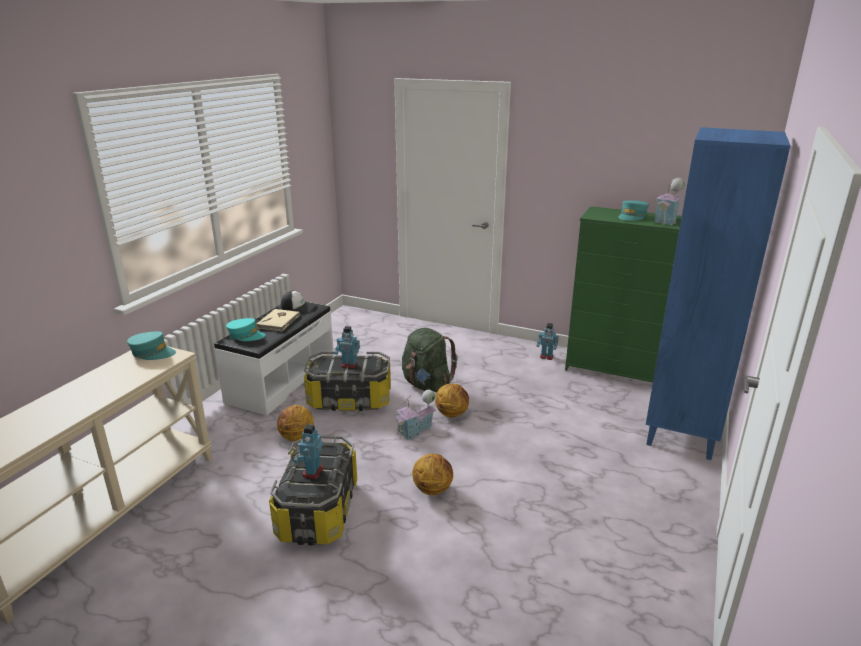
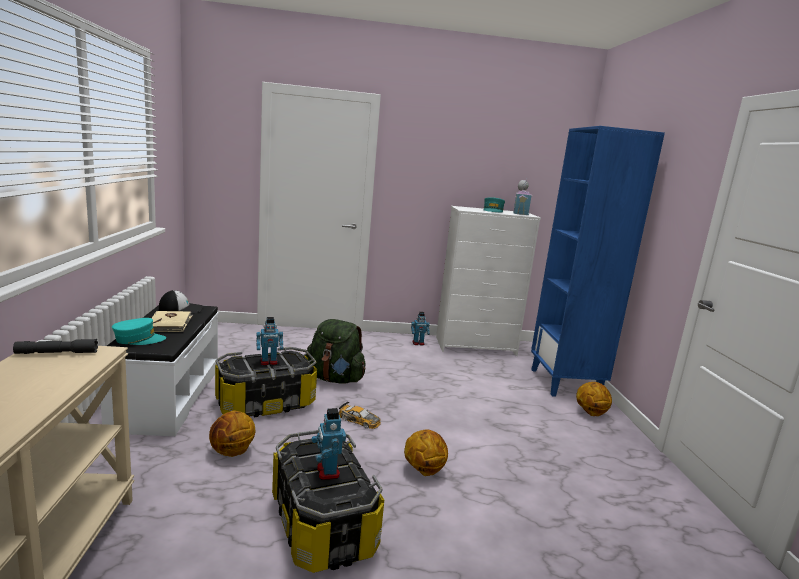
camera: 30 degrees left, 10 degrees down
(152, 353) = (57, 353): turquoise cap -> grey flashlight
(415, 431) = (359, 420): toy house -> toy car
(452, 413) = (380, 399): basketball -> basketball (590, 413)
(613, 369) = (476, 346): green dresser -> white dresser

